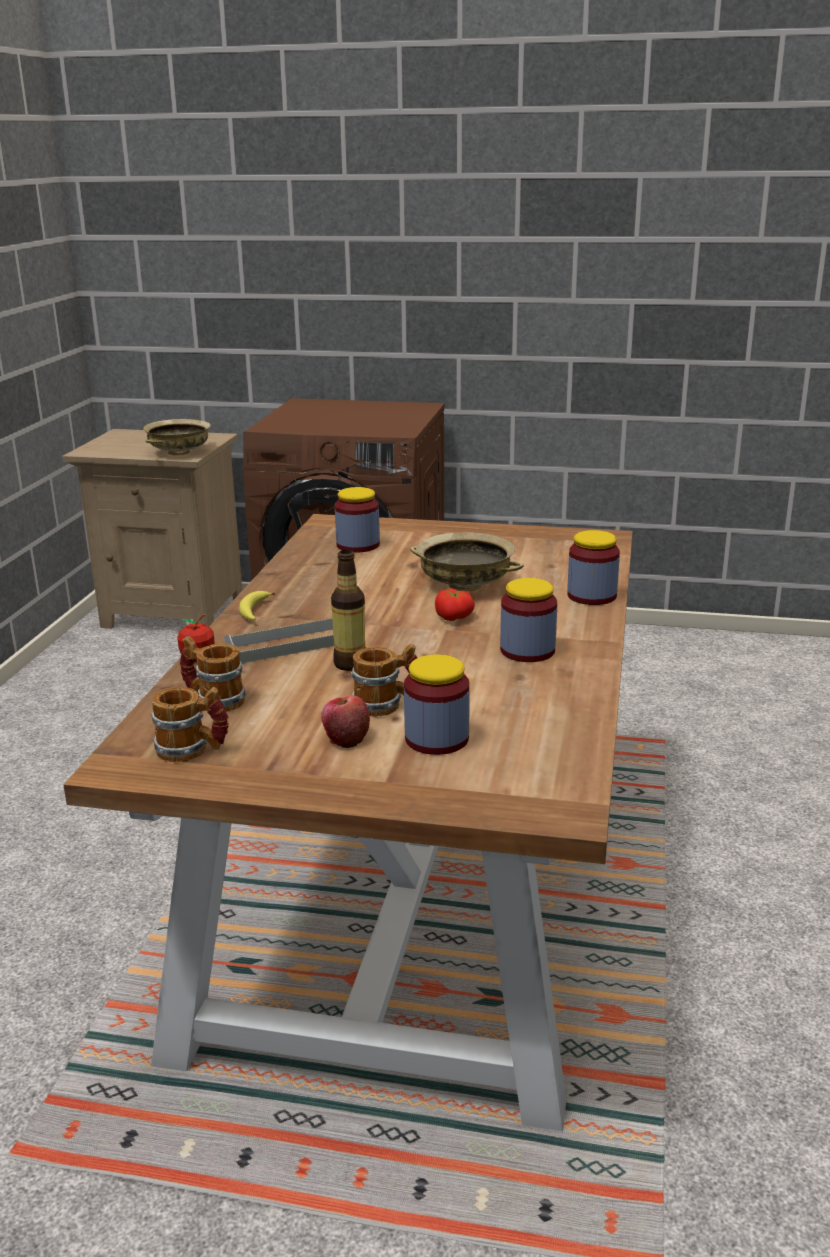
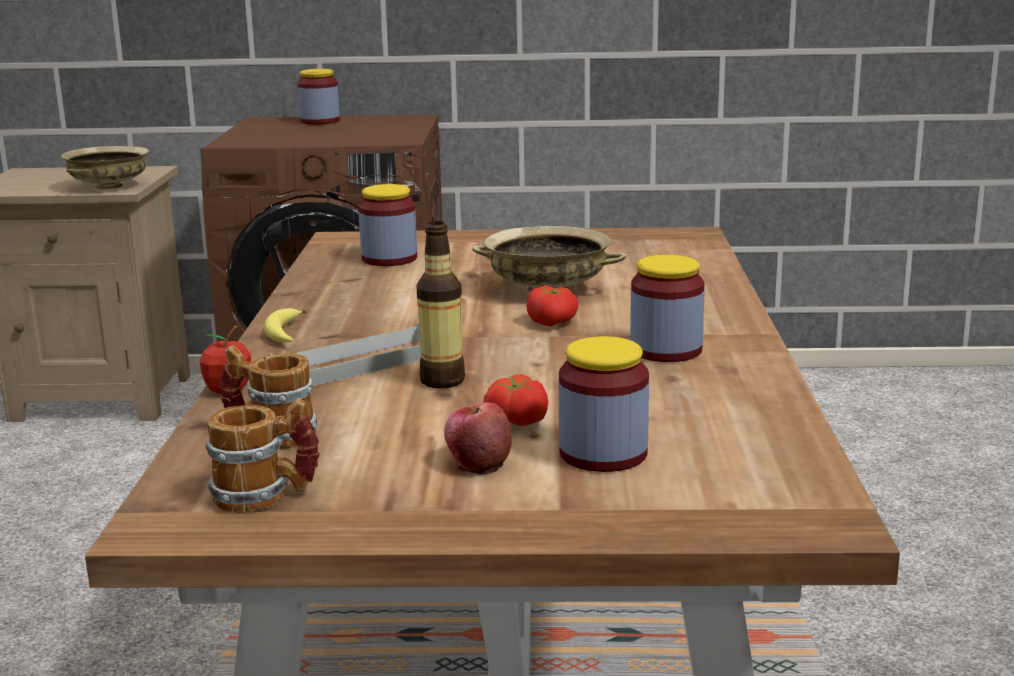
camera: 10 degrees left, 5 degrees down
(387, 705) = (515, 422): mug -> tomato
(591, 596) = (711, 290): jar -> jar (320, 121)

